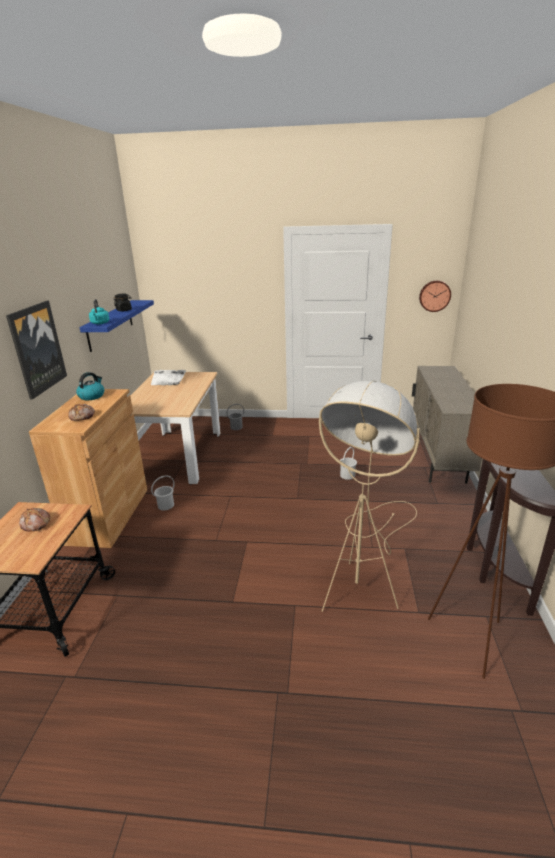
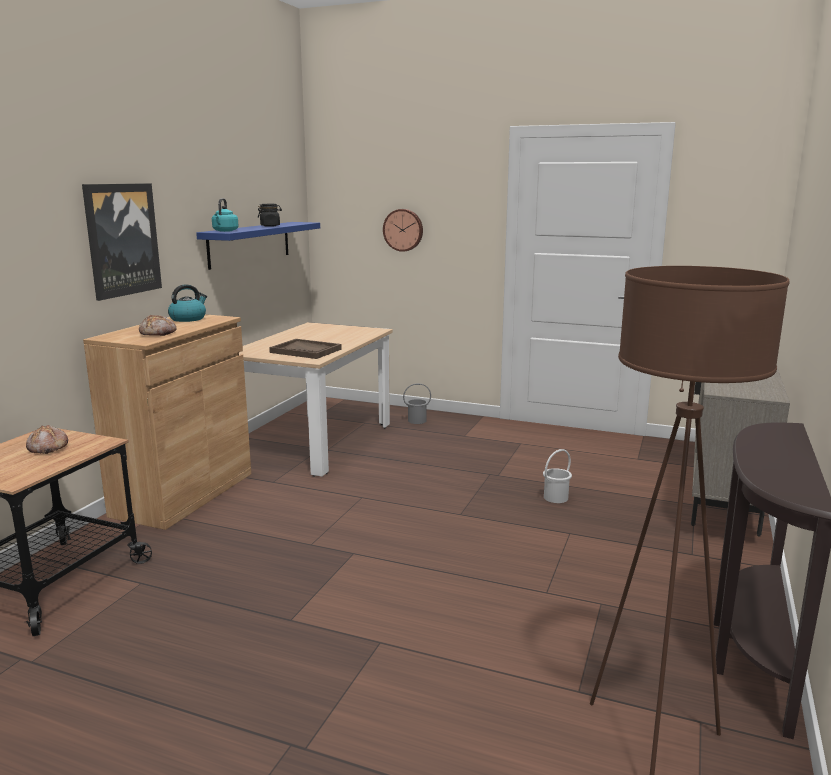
camera: 15 degrees right, 10 degrees down
(165, 505) = (265, 494): white bucket -> none
(168, 379) = (319, 330): white tray -> none
(172, 402) = (306, 351): none -> brown tray
(365, 571) = (517, 620): beige floor lamp -> none
(434, 296) = (744, 236): wall clock -> wall clock (403, 230)

